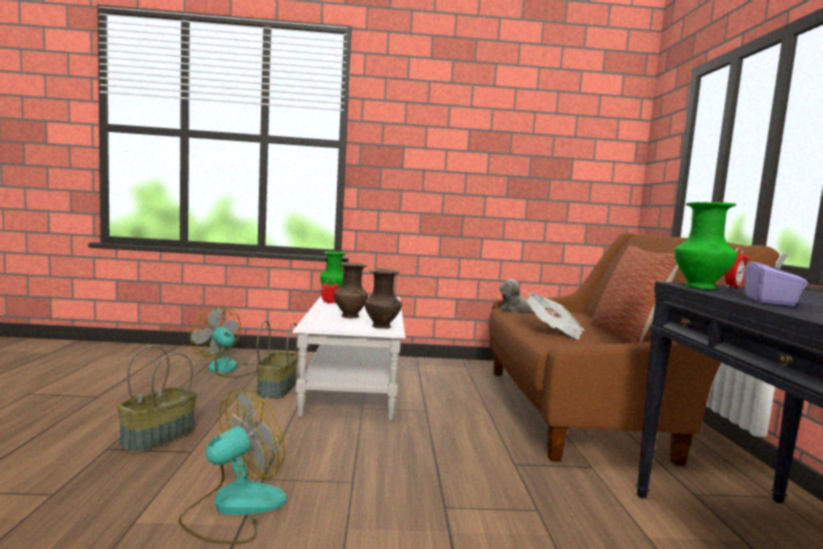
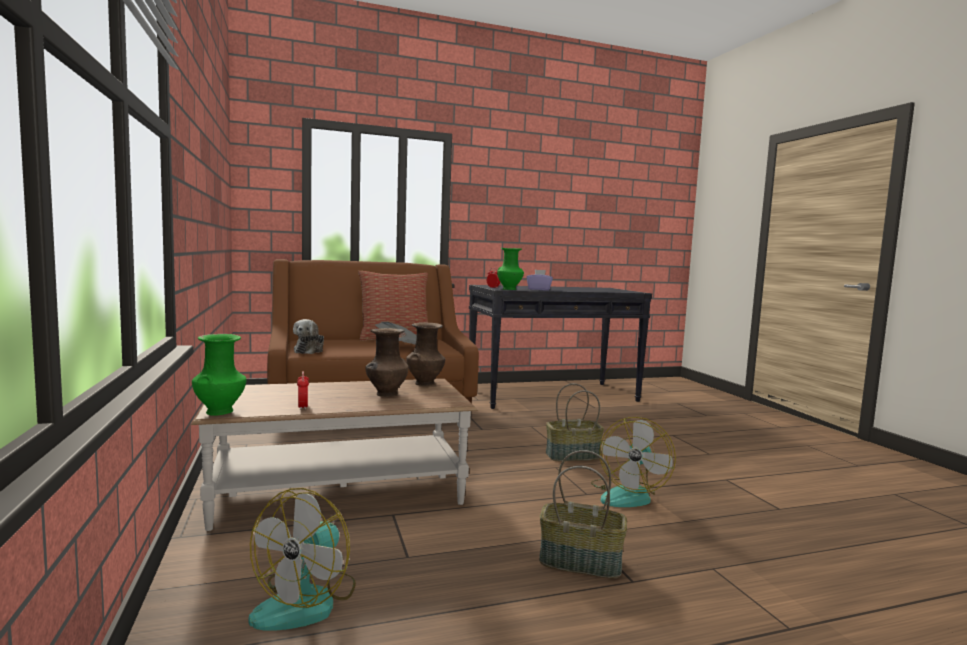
camera: 105 degrees left, 0 degrees up
(234, 507) = (628, 495): fan -> fan turned 90 degrees counterclockwise
(276, 389) = (387, 534): basket -> basket (572, 456)
(352, 383) = (339, 492): white coffee table -> brown coffee table

